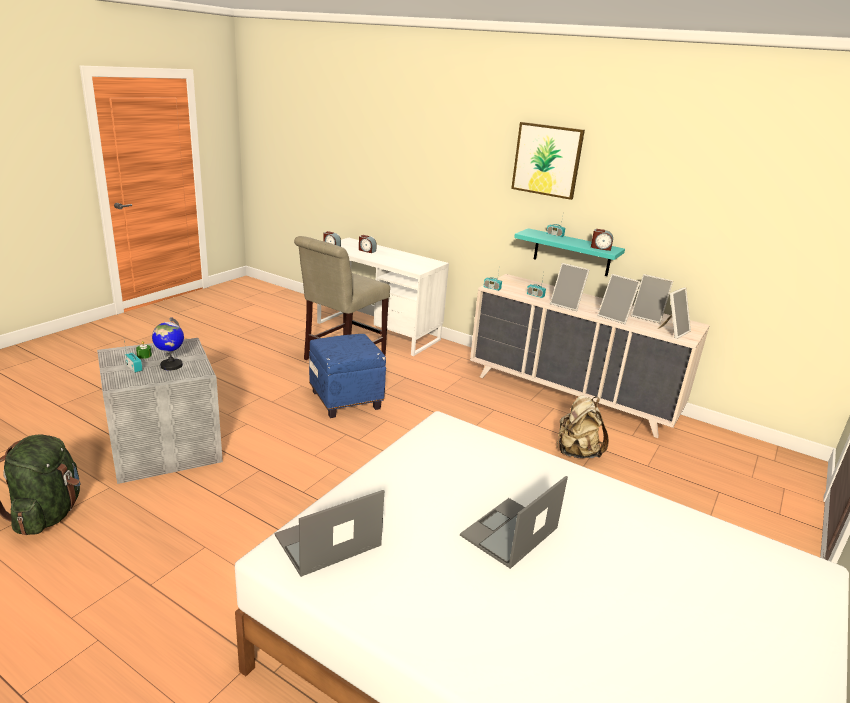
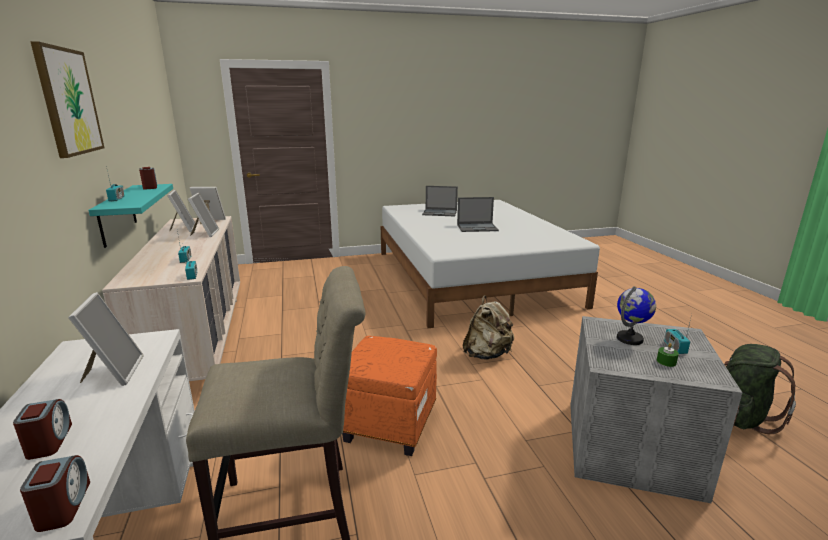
camera: 135 degrees left, 5 degrees down
(327, 541) = (556, 240): laptop -> laptop (440, 213)
(345, 399) = (390, 425): blue ottoman -> orange ottoman
(567, 305) = (197, 247): picture frame -> picture frame (113, 372)
(576, 452) = (301, 312): beige backpack -> beige backpack (487, 354)

